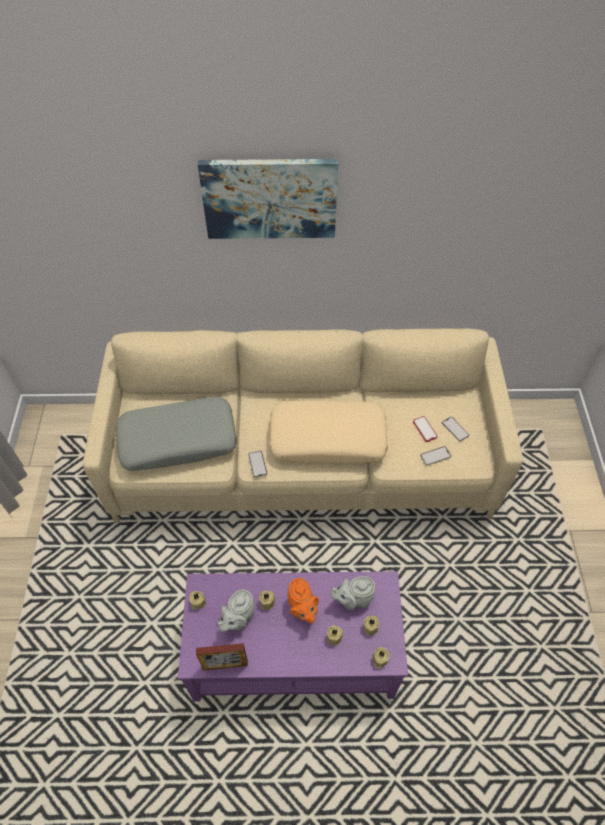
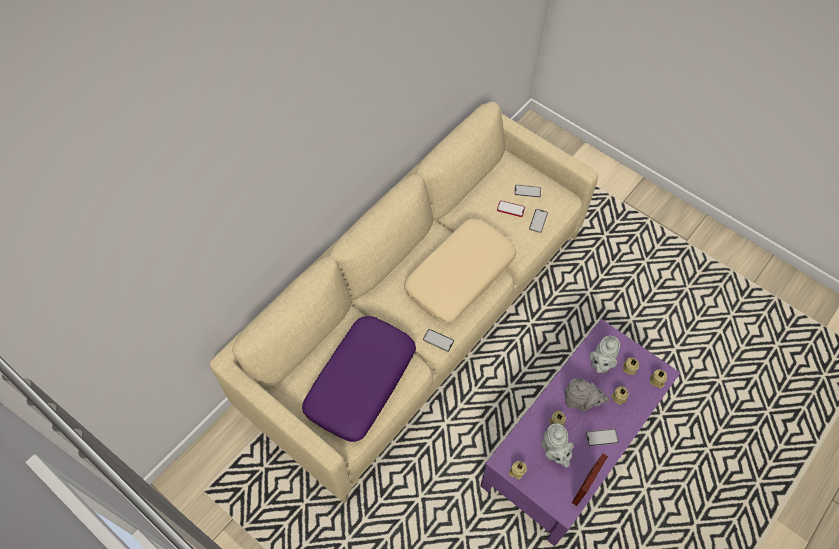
camera: 50 degrees left, 5 degrees up
(178, 440) = (360, 381): grey pillow -> purple pillow
(270, 198) = (317, 113): picture -> none
(283, 648) = (601, 437): none -> phone
(302, 608) = (580, 402): orange teapot -> grey teapot

